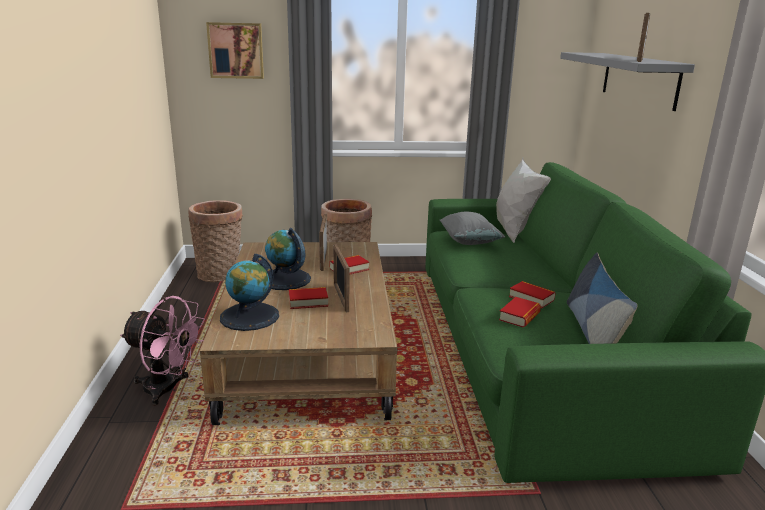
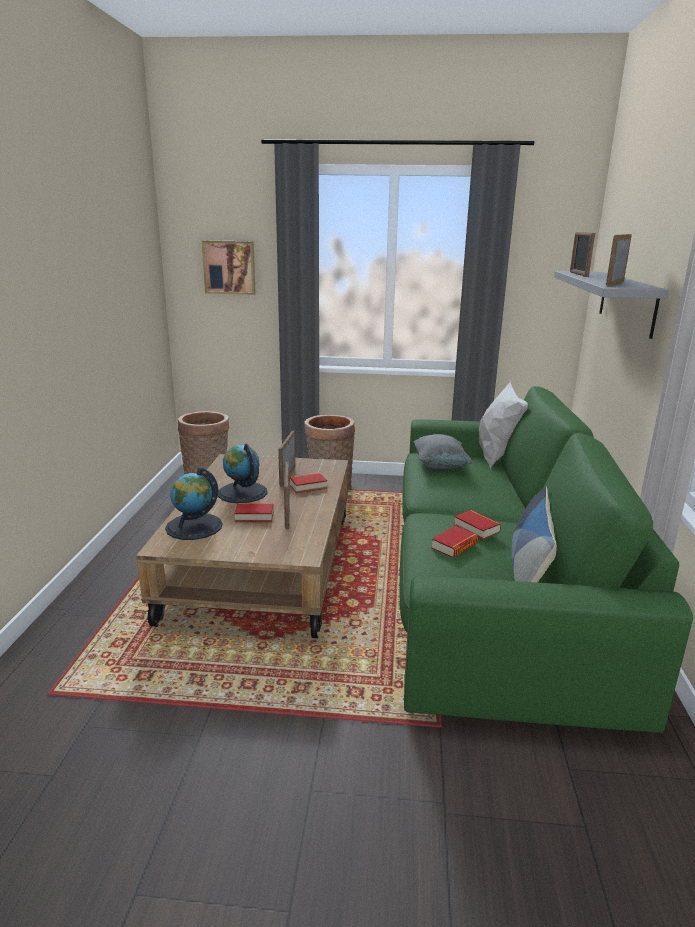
camera: 10 degrees right, 0 degrees up
(168, 389) = (123, 589): pink fan -> none
(590, 54) = (578, 274): none -> picture frame

